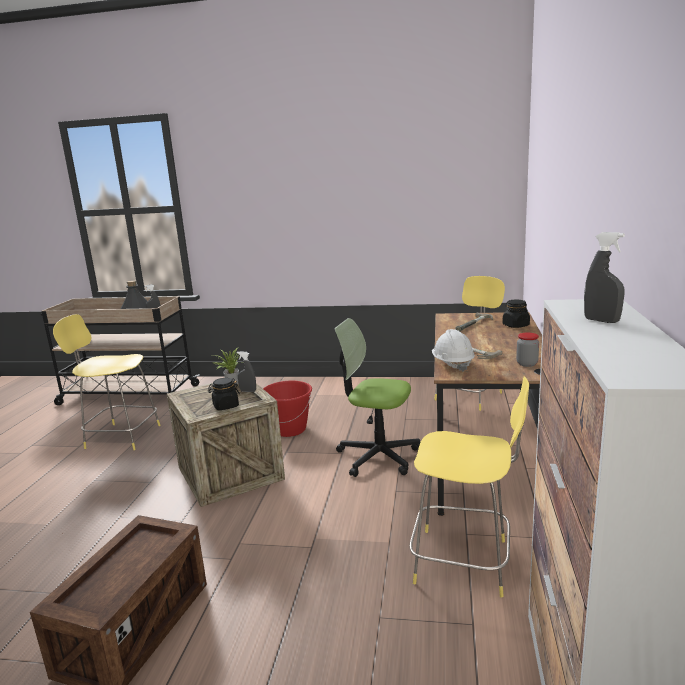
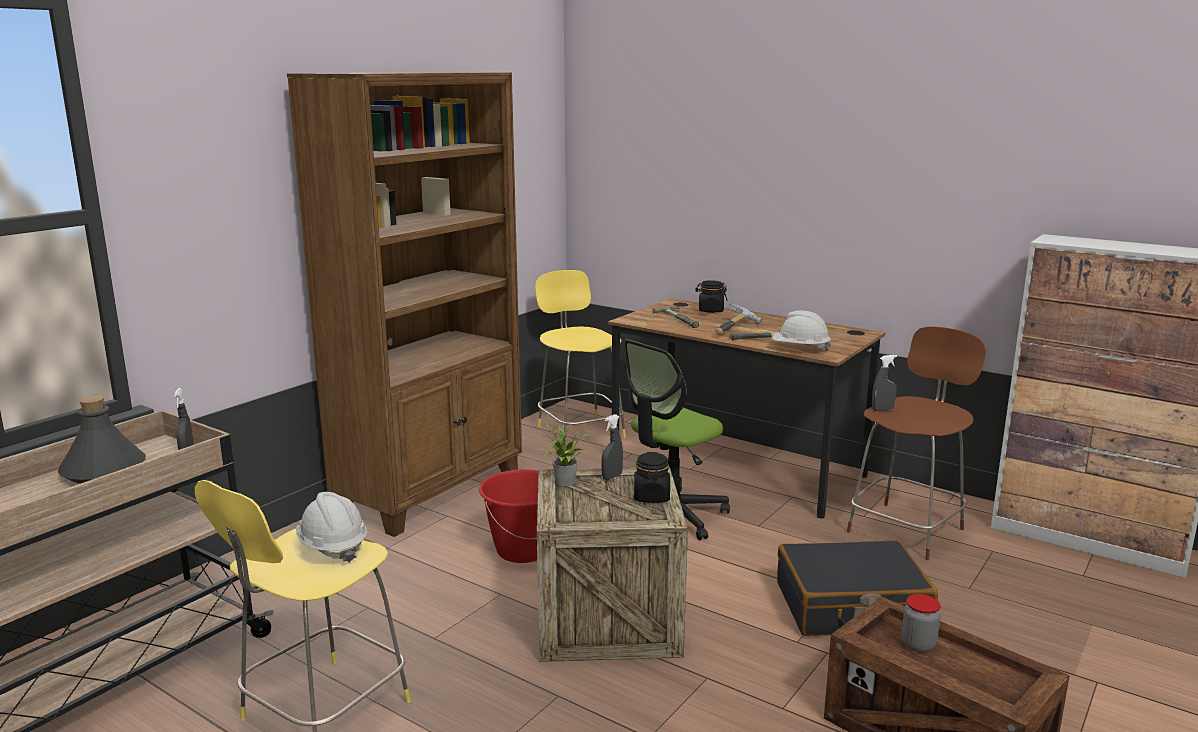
camera: 65 degrees left, 0 degrees up
(118, 363) = (332, 547): none -> white hard hat
(299, 557) = (851, 608): none -> black suitcase
(335, 389) = (432, 491): none -> brown bookcase
(465, 562) = (907, 529): yellow stool -> brown stool
(477, 340) = (737, 329): none -> hammer
(527, 364) = (831, 331): jar -> jar (918, 645)
(601, 320) = (1107, 244): grey spray bottle -> grey spray bottle (882, 409)

